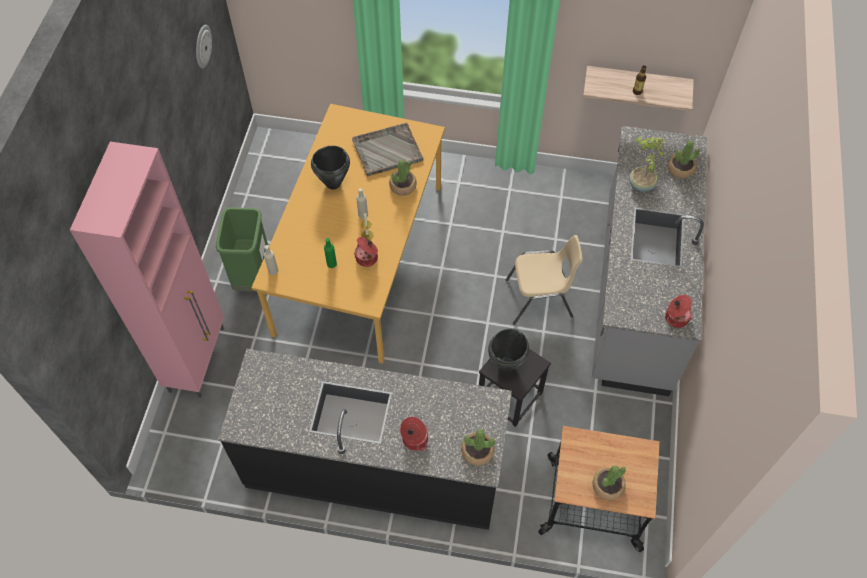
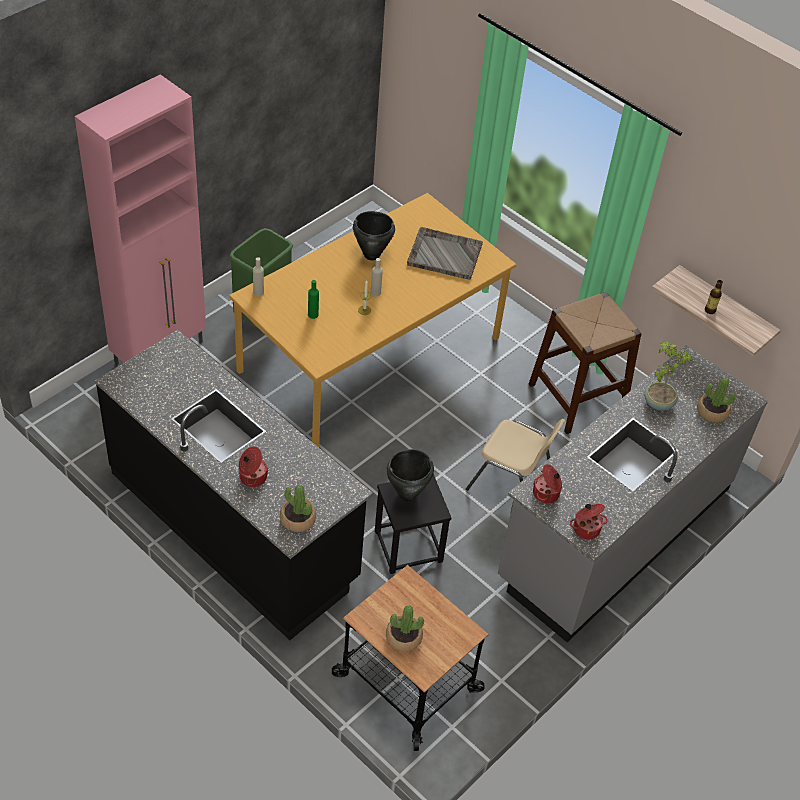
camera: 30 degrees right, 10 degrees down
(202, 46) = (325, 70): wall clock -> none
(367, 258) = (348, 327): cooking pot -> cooking pot (546, 494)
(403, 186) = (432, 289): potted plant -> none
(530, 201) = (577, 397): none -> brown stool

